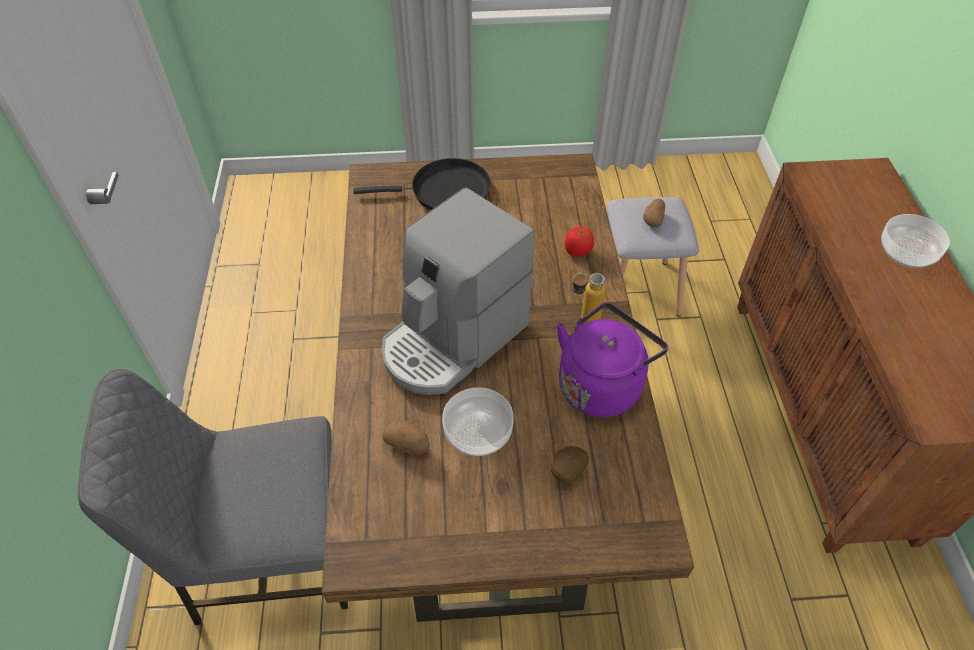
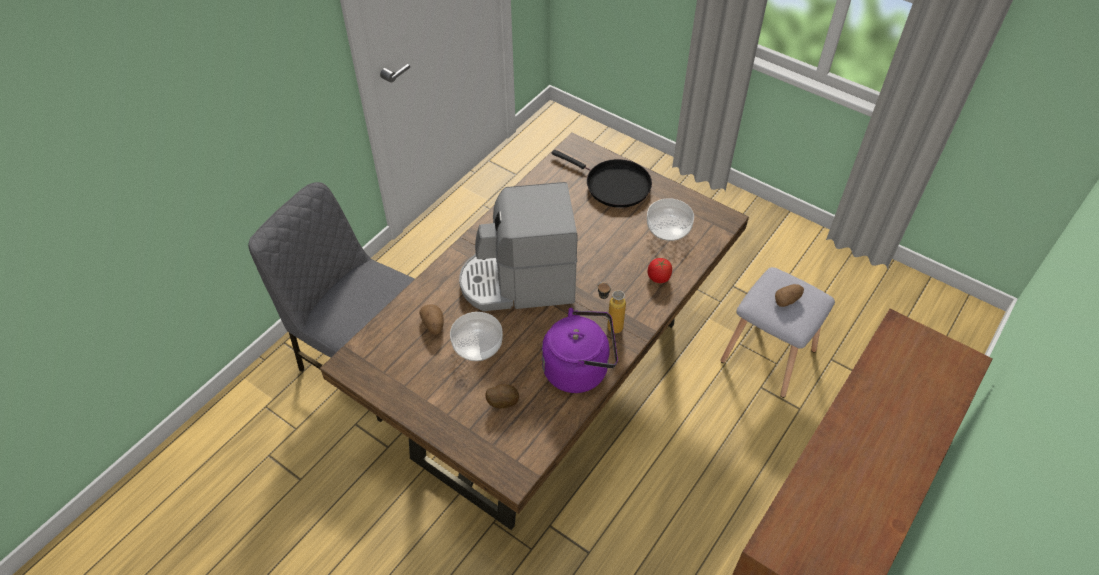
camera: 40 degrees right, 0 degrees up
(907, 253) = (907, 433): bowl -> bowl (668, 229)

